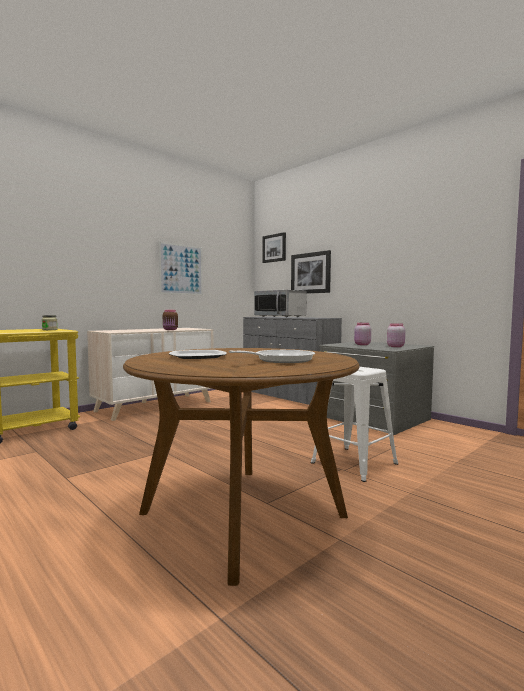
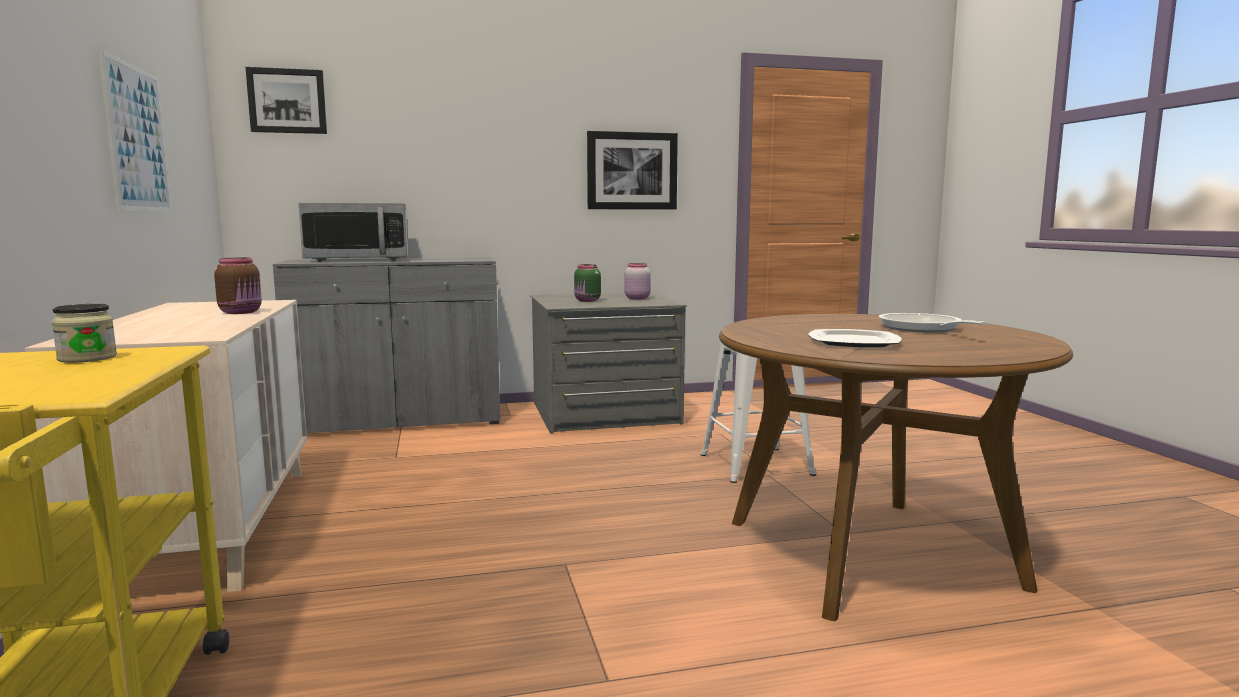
camera: 60 degrees left, 5 degrees up
(310, 273) = (403, 168): picture -> picture (632, 171)
(362, 344) = (587, 300): pink jar -> green jar

